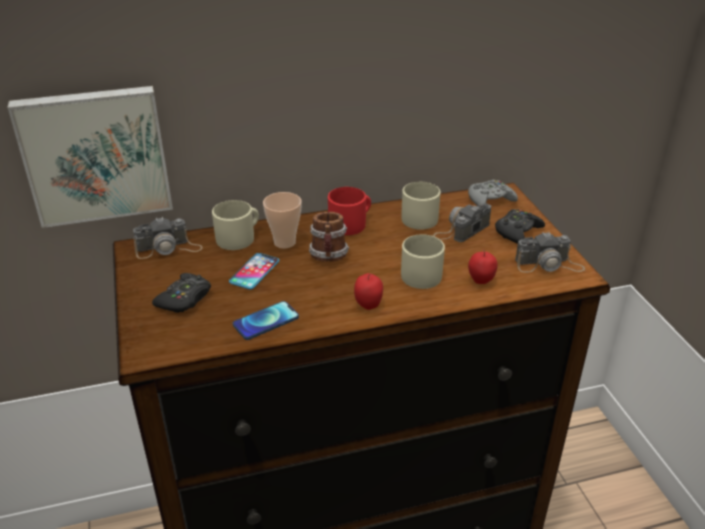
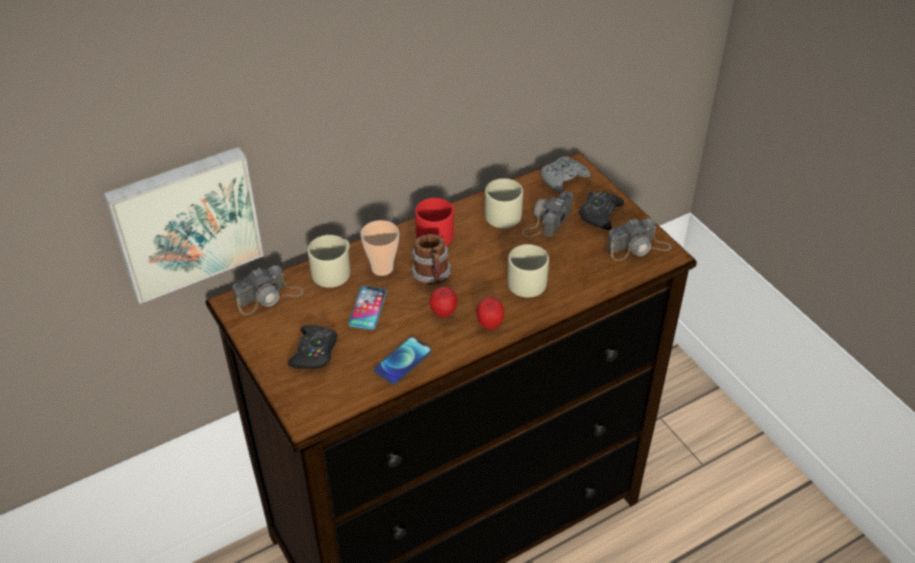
camera: 15 degrees left, 10 degrees up
(480, 281) = (582, 278): apple -> apple (443, 314)

